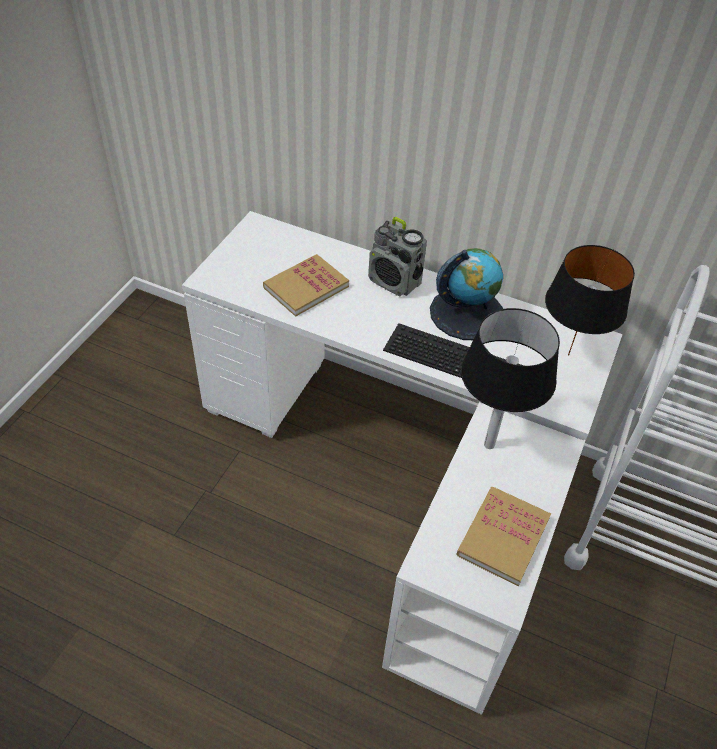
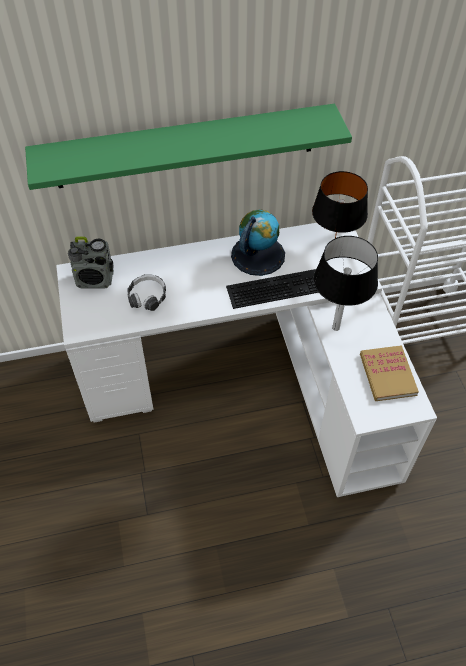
camera: 35 degrees left, 5 degrees up
(306, 287) = (147, 296): book -> headphones
(394, 282) = (198, 260): radio -> radio (95, 280)
(426, 125) = (186, 146): none -> green shelf

